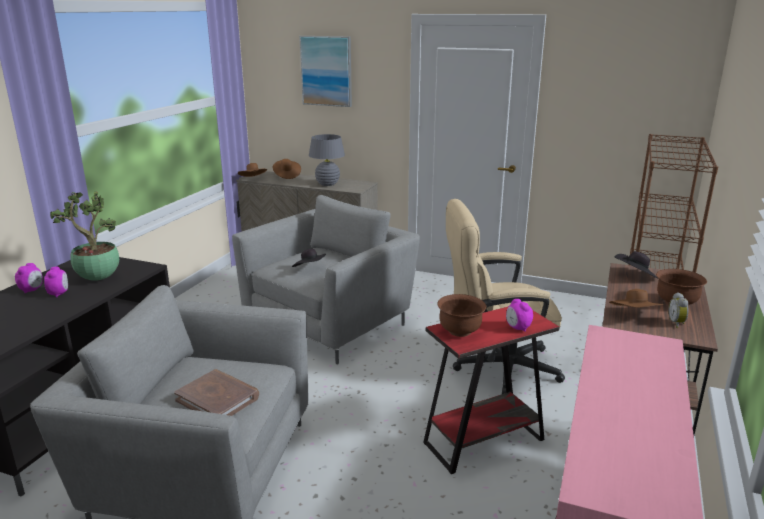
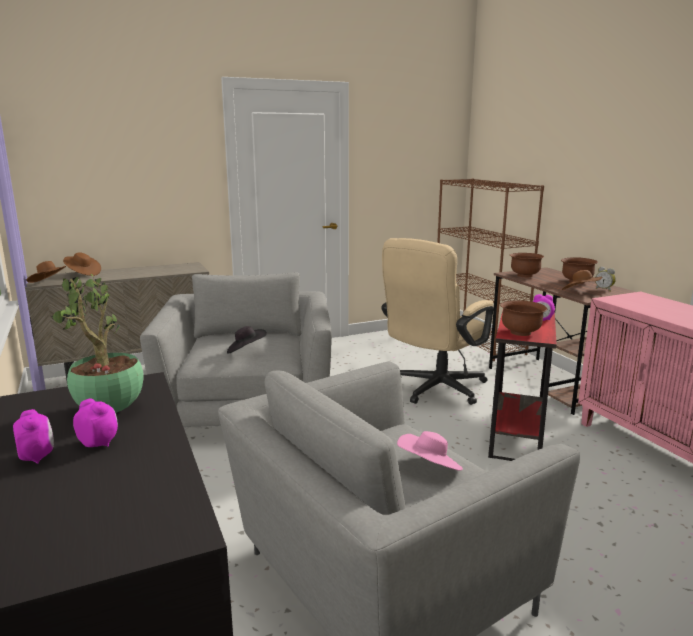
camera: 45 degrees left, 5 degrees down
(218, 399) = (429, 468): brown book -> pink hat
(326, 71) = (120, 141): picture -> none
(327, 184) = (154, 271): grey table lamp -> none
(635, 276) = (524, 275): black hat -> brown bowl

